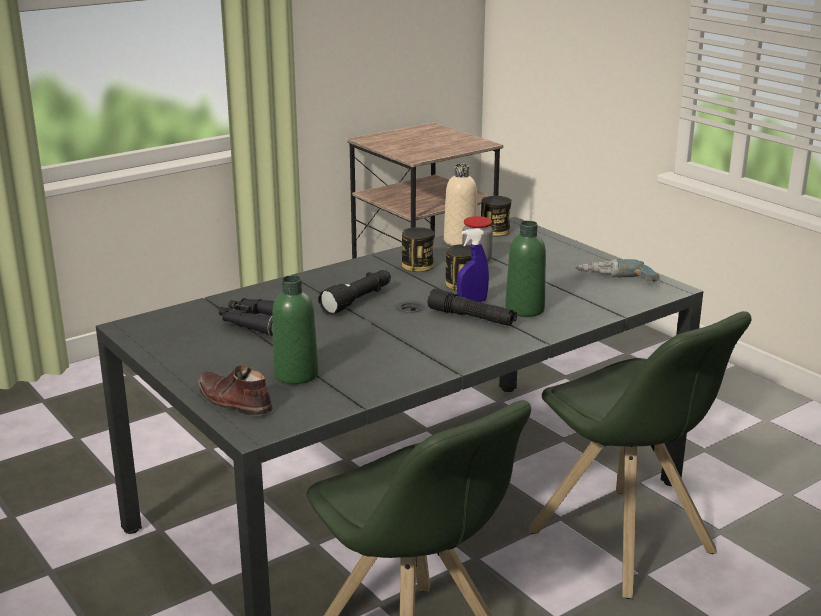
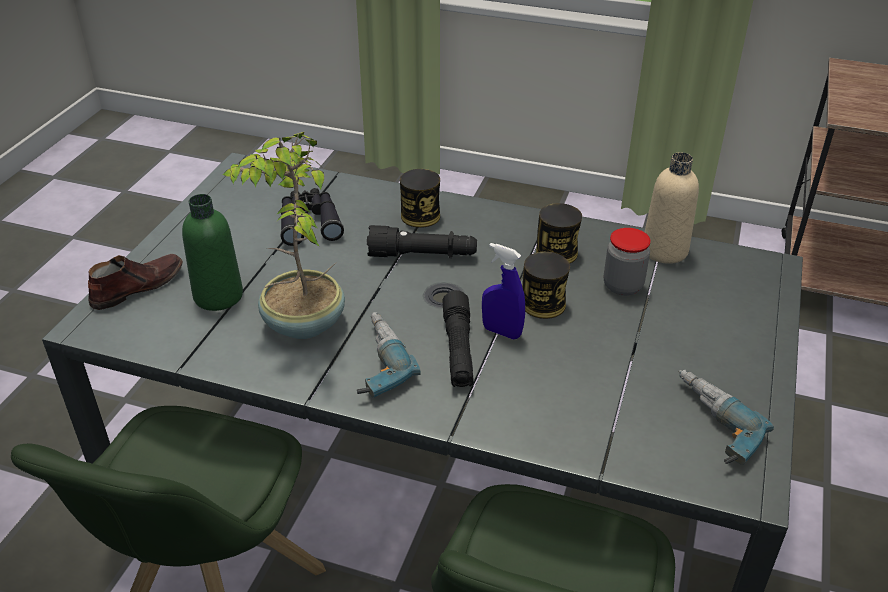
camera: 55 degrees right, 15 degrees up
(233, 401) = (137, 287): brown shoe -> brown shoe turned 45 degrees clockwise
(375, 355) = (302, 324): none -> potted plant
(448, 344) = (373, 362): none -> power drill
(495, 231) = (731, 262): can -> can (420, 216)
(524, 309) = (526, 380): green bottle -> none

